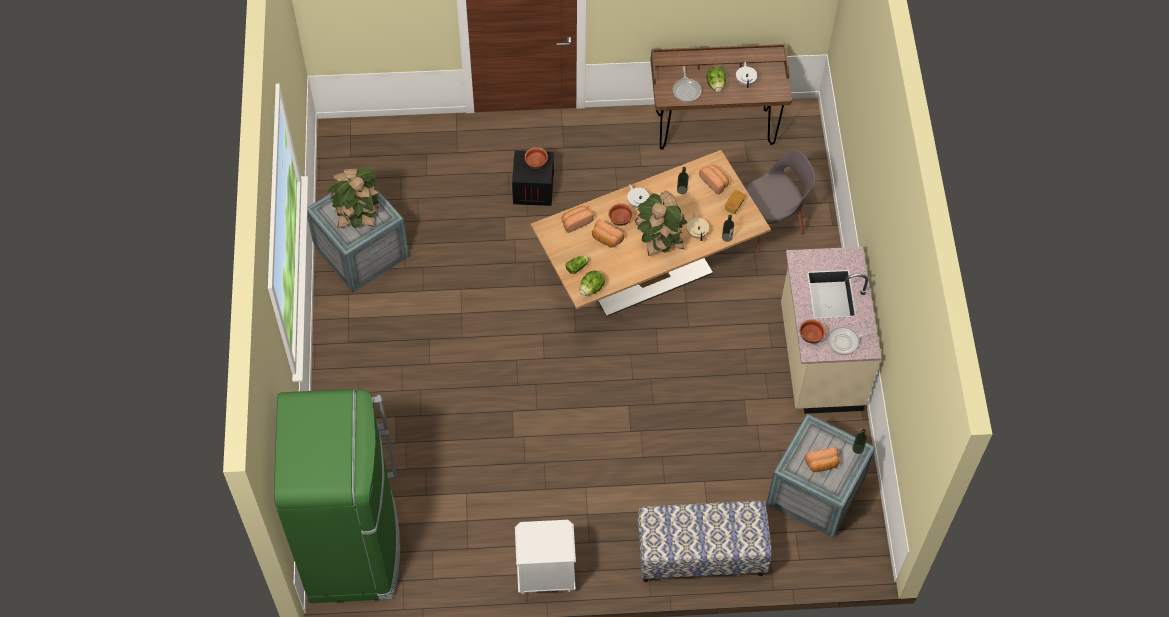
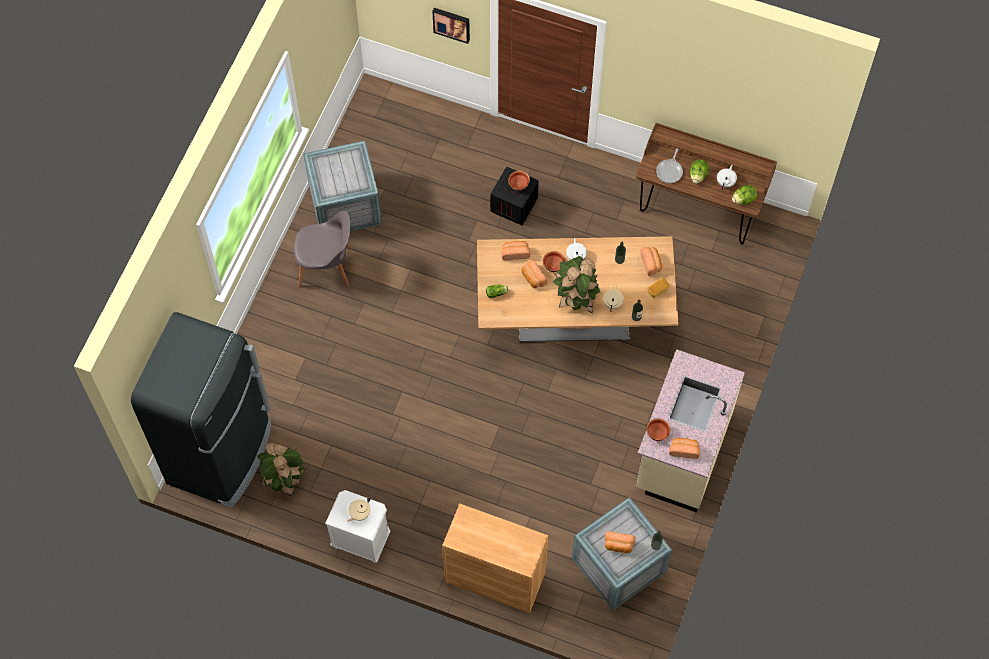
camera: 25 degrees right, 5 degrees up
(353, 549) = (221, 454): green fridge -> black fridge
(359, 218) = (342, 179): potted plant -> potted plant (284, 480)
(413, 18) = (452, 24): none -> picture
(547, 539) = (359, 513): none -> beige teapot
(591, 288) = (499, 316): lettuce -> lettuce (743, 199)
(700, 555) = (495, 577): bench -> brown cabinet
(771, 223) = (703, 315): grey chair -> grey chair (326, 267)
(845, 342) = (684, 450): frying pan -> bread

